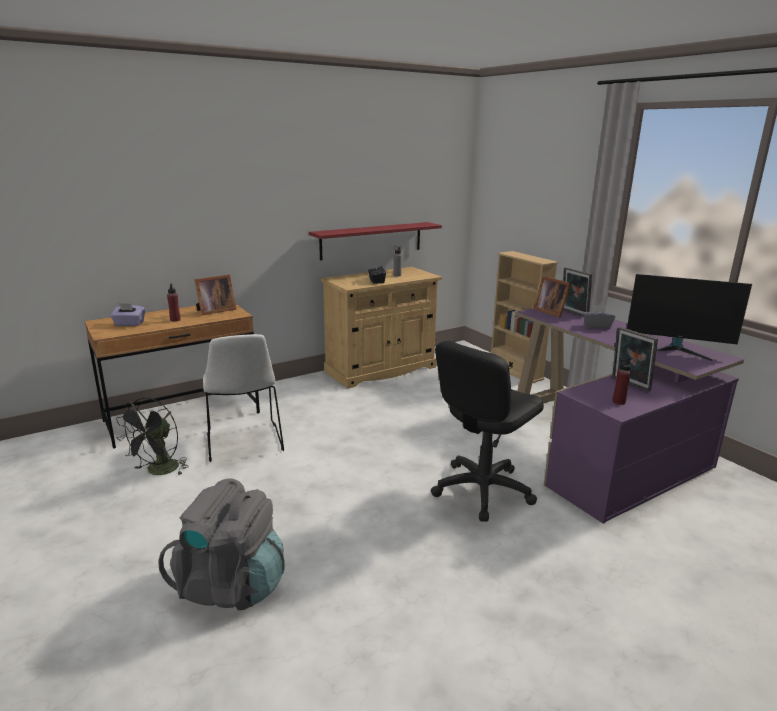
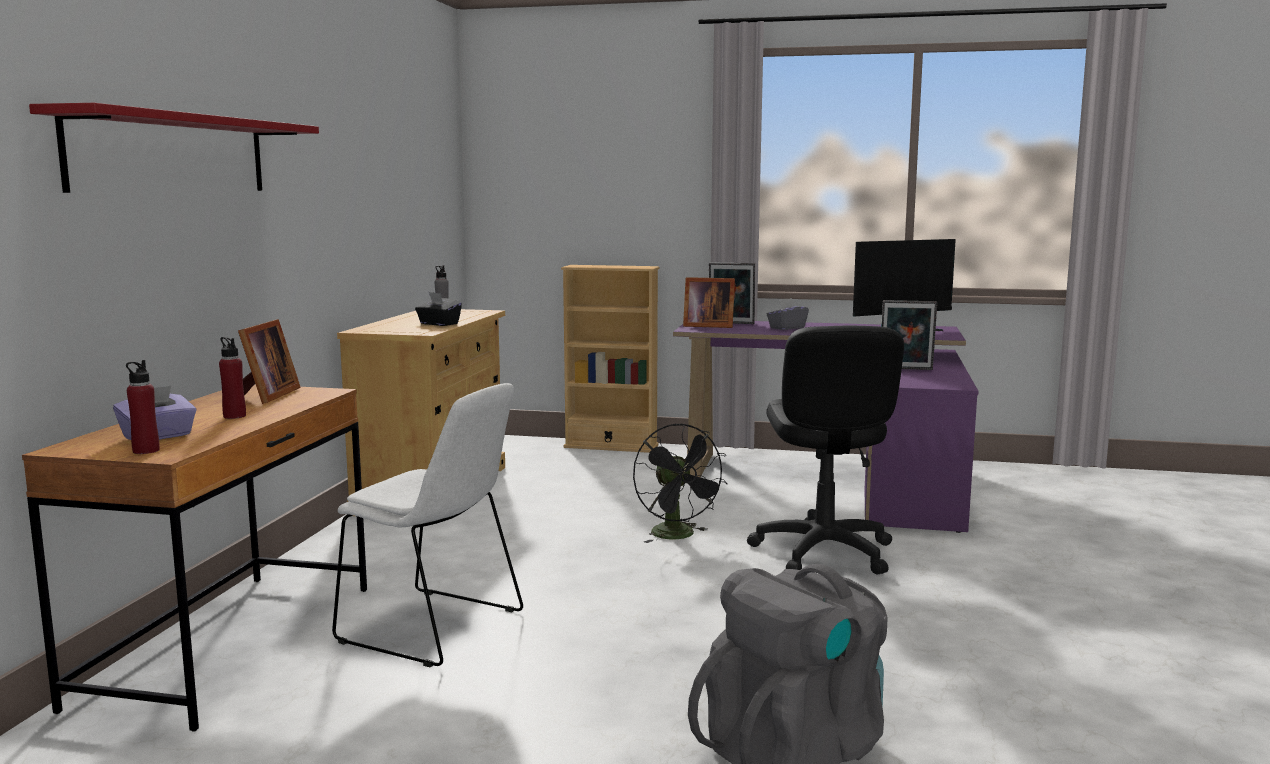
camera: 45 degrees left, 10 degrees down
(159, 471) = (376, 714): black fan -> black fan (678, 536)
(371, 240) = (382, 263): red shelf -> red shelf (172, 154)
(618, 402) = (936, 380): red bottle -> red bottle (146, 451)

